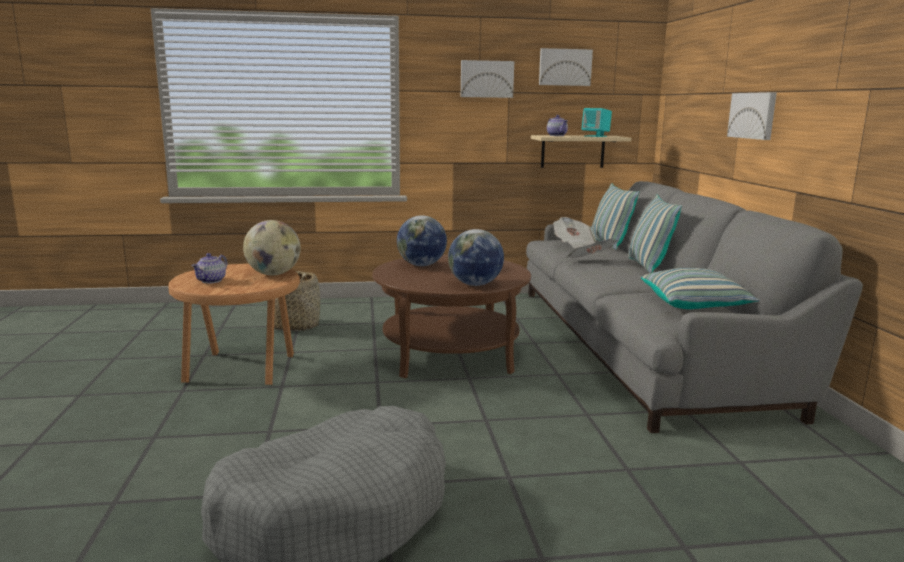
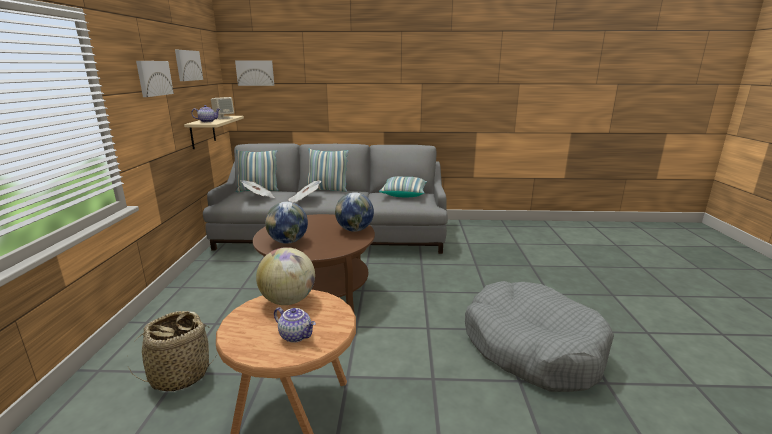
camera: 80 degrees left, 5 degrees up
(596, 136) = (224, 118): turquoise speaker -> beige speaker
(753, 115) = (342, 96): picture -> picture (255, 73)

